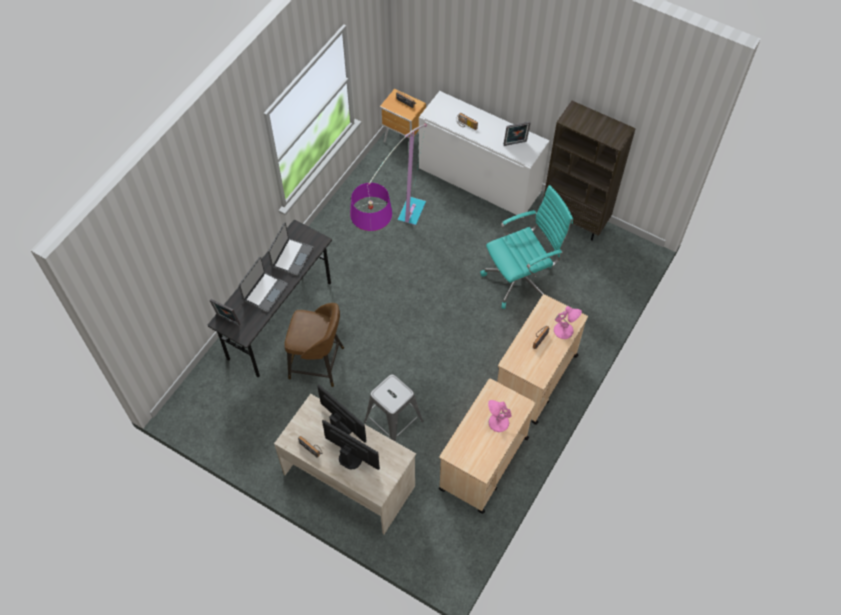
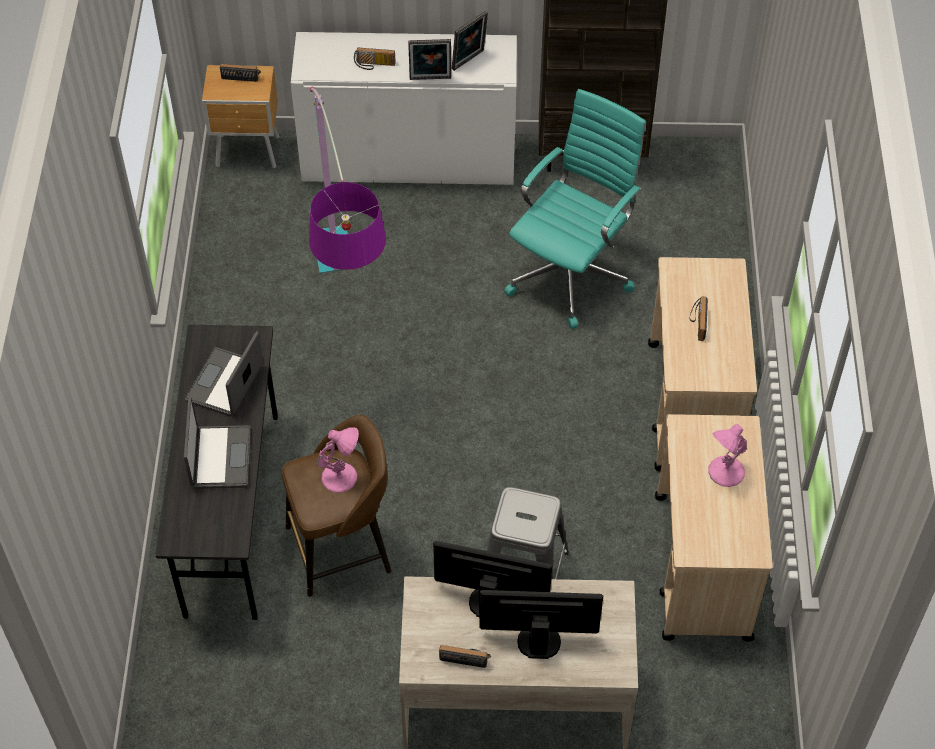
camera: 30 degrees left, 5 degrees down
(228, 321) = (187, 532): picture frame -> picture frame (430, 80)
(292, 257) = (226, 384): laptop -> laptop turned 150 degrees counterclockwise
(564, 330) = (726, 295): pink table lamp -> pink table lamp (341, 477)

